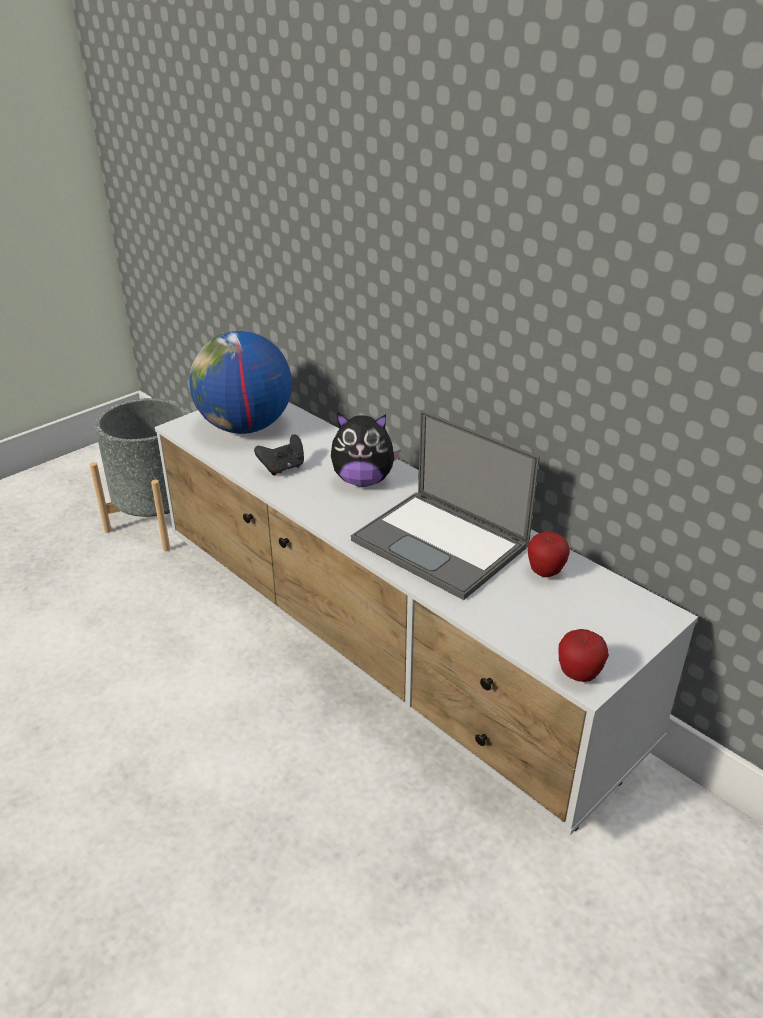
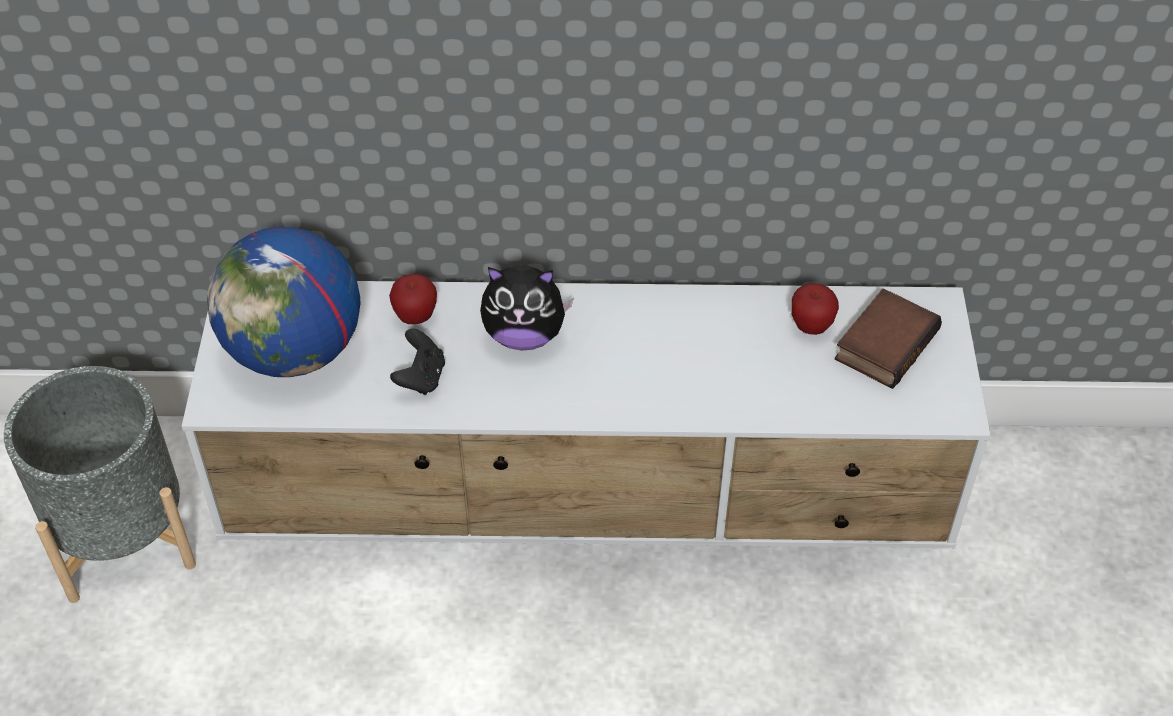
camera: 45 degrees left, 15 degrees up
(363, 480) = (524, 335): plush toy -> plush toy turned 45 degrees clockwise
(442, 544) = (693, 358): laptop -> none
(578, 675) = (946, 411): apple -> apple (415, 317)
(586, 610) = (884, 343): none -> book

